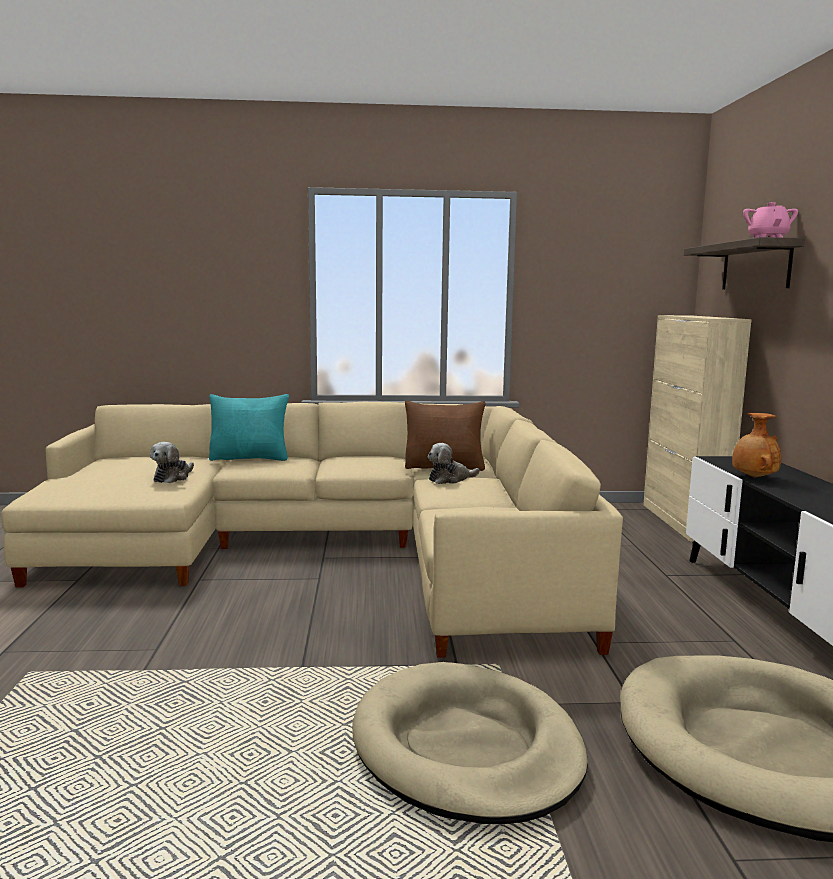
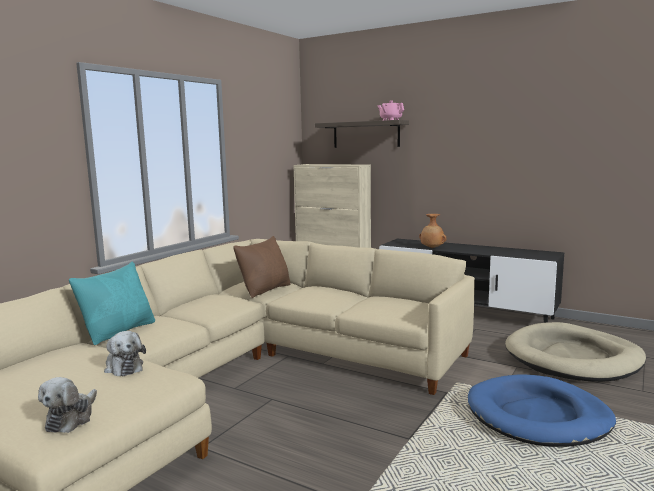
camera: 55 degrees left, 0 degrees up
(450, 479) = (298, 294): plush toy -> plush toy (71, 418)
(466, 748) = (538, 416): beige dog bed -> blue dog bed

